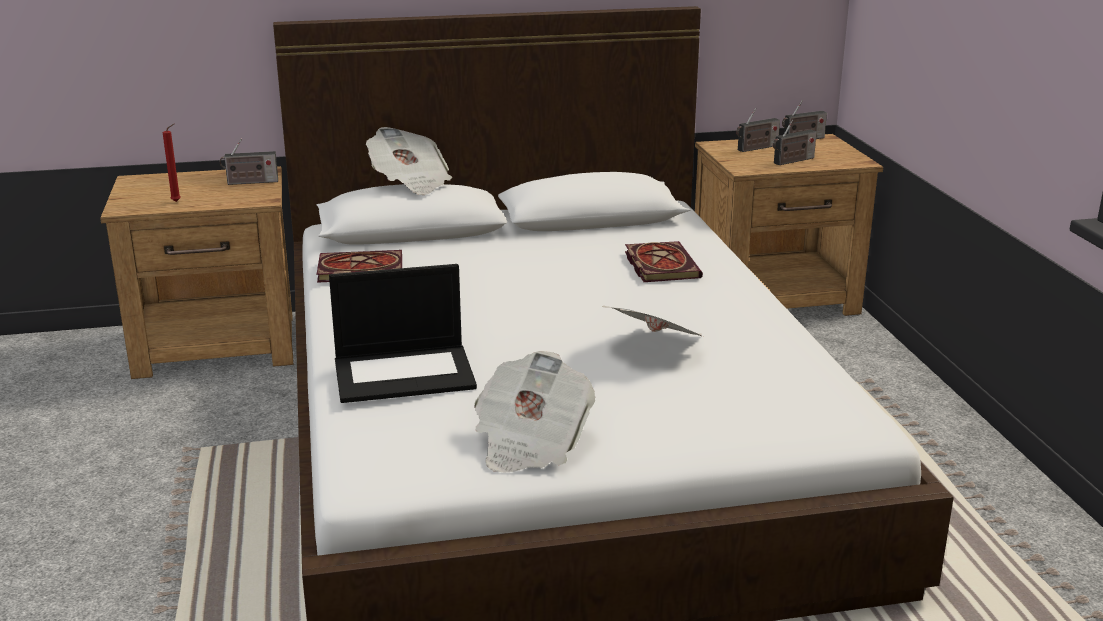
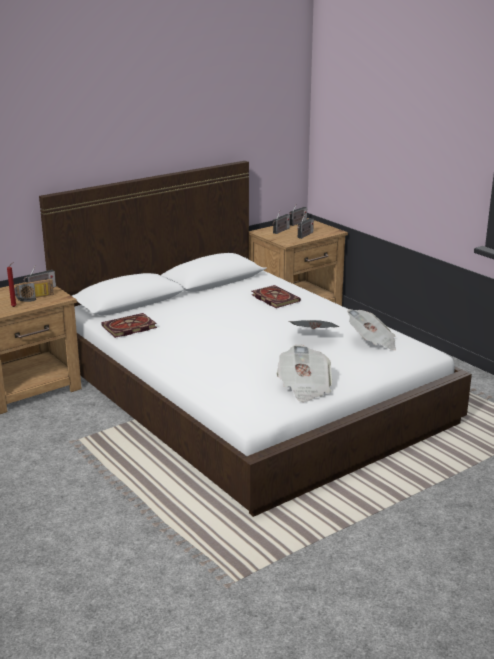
camera: 25 degrees left, 0 degrees up
(223, 194) = (35, 298): none -> radio
(405, 373) = (216, 370): laptop -> none
(410, 183) = (122, 276): newspaper -> newspaper (372, 342)

